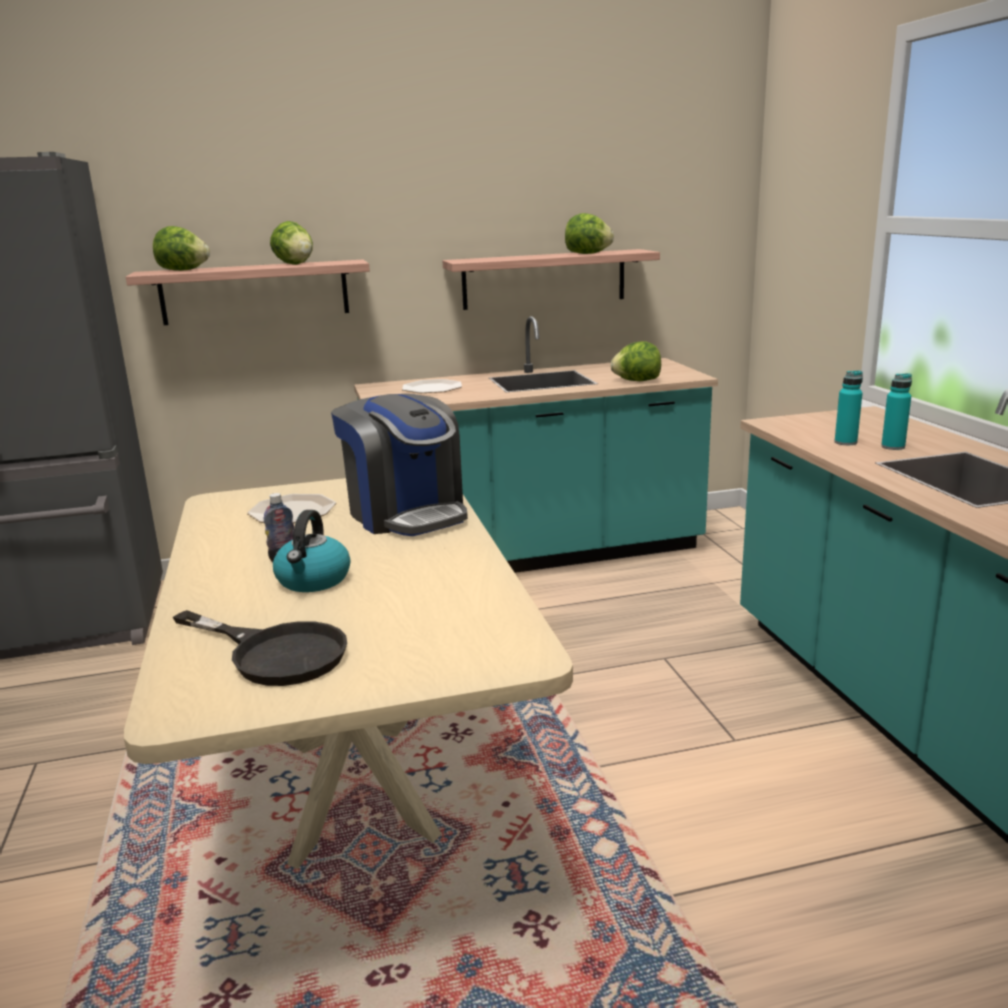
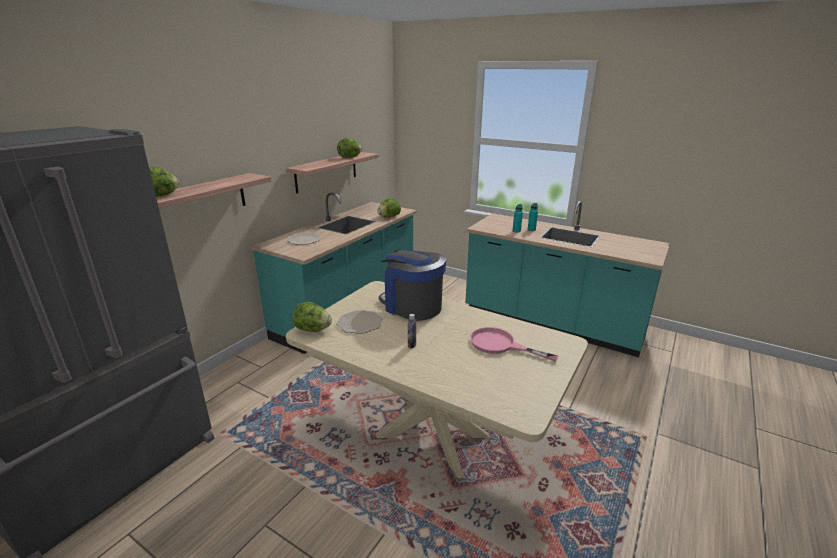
camera: 45 degrees left, 5 degrees up
(275, 653) = (502, 379): black frying pan -> none
(295, 264) = (226, 182): lettuce -> lettuce (312, 330)
(313, 580) = (446, 348): kettle -> none
(395, 610) = (500, 345): none -> pink frying pan
(406, 514) = (412, 306): coffee machine -> coffee machine turned 150 degrees counterclockwise

